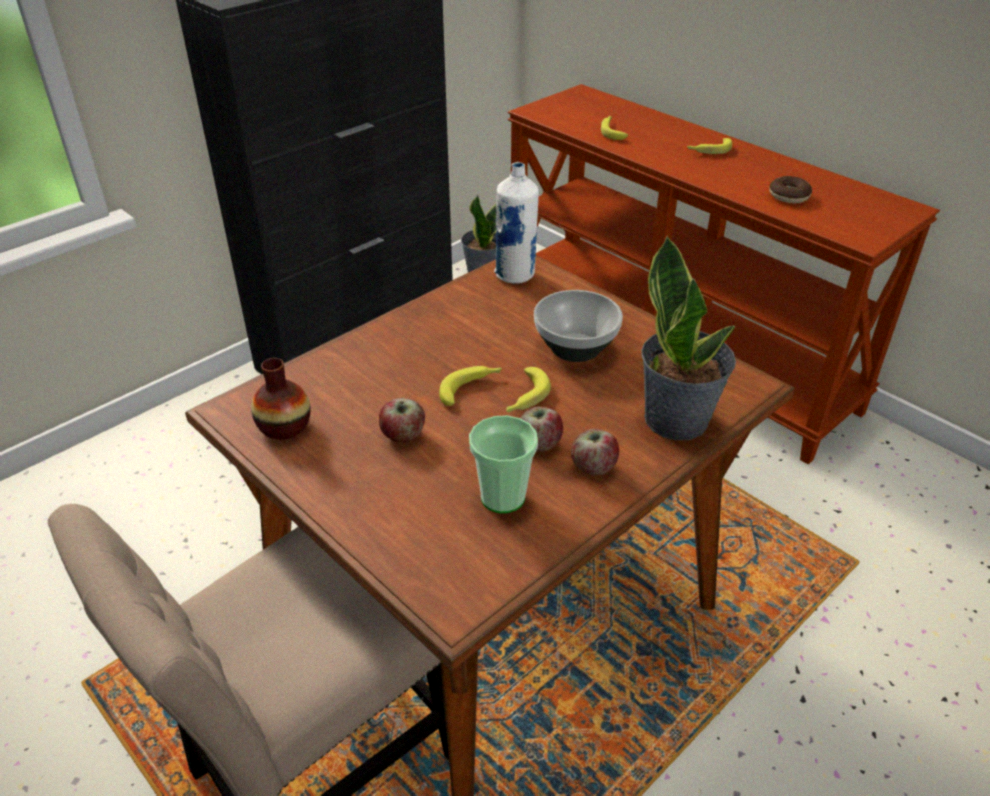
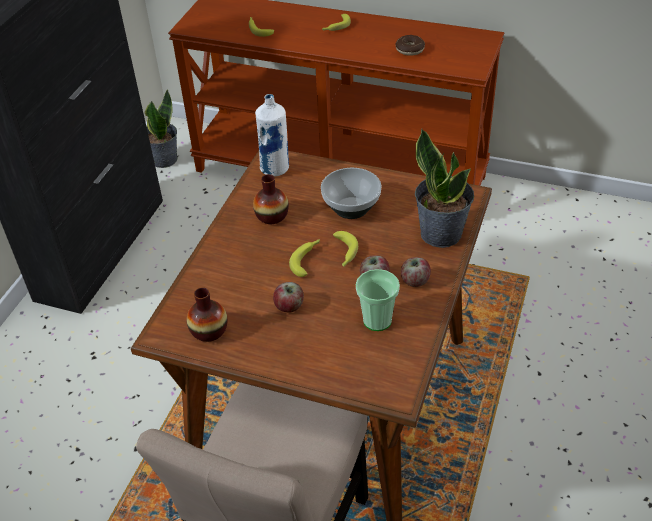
camera: 25 degrees left, 5 degrees up
(468, 324) = (272, 216): none -> vase

